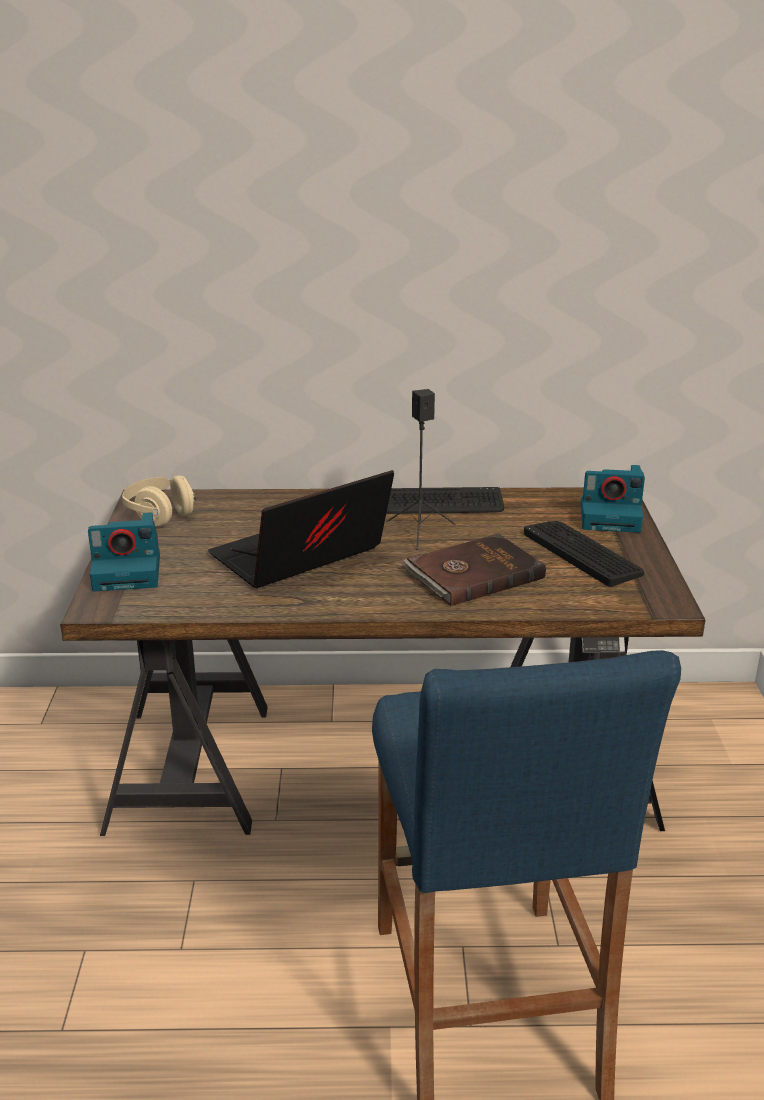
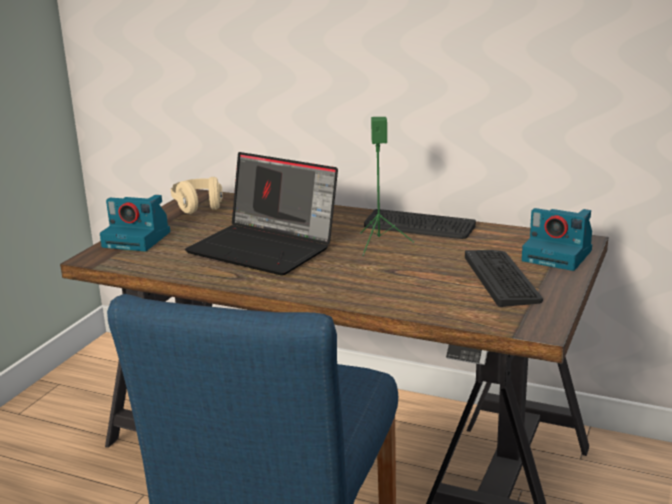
camera: 25 degrees right, 5 degrees down
(299, 558) = (265, 248): laptop -> laptop turned 135 degrees counterclockwise
(420, 532) = (379, 243): black speaker -> green speaker
(473, 574) = (389, 279): brown book -> none

